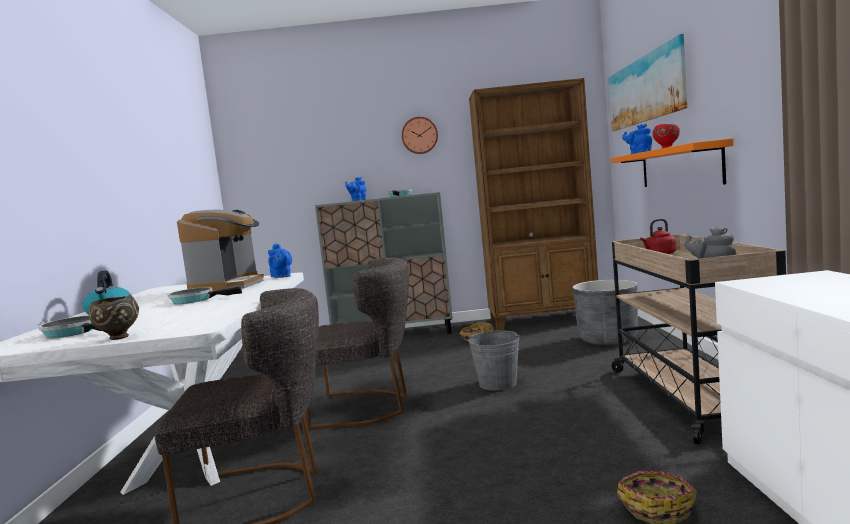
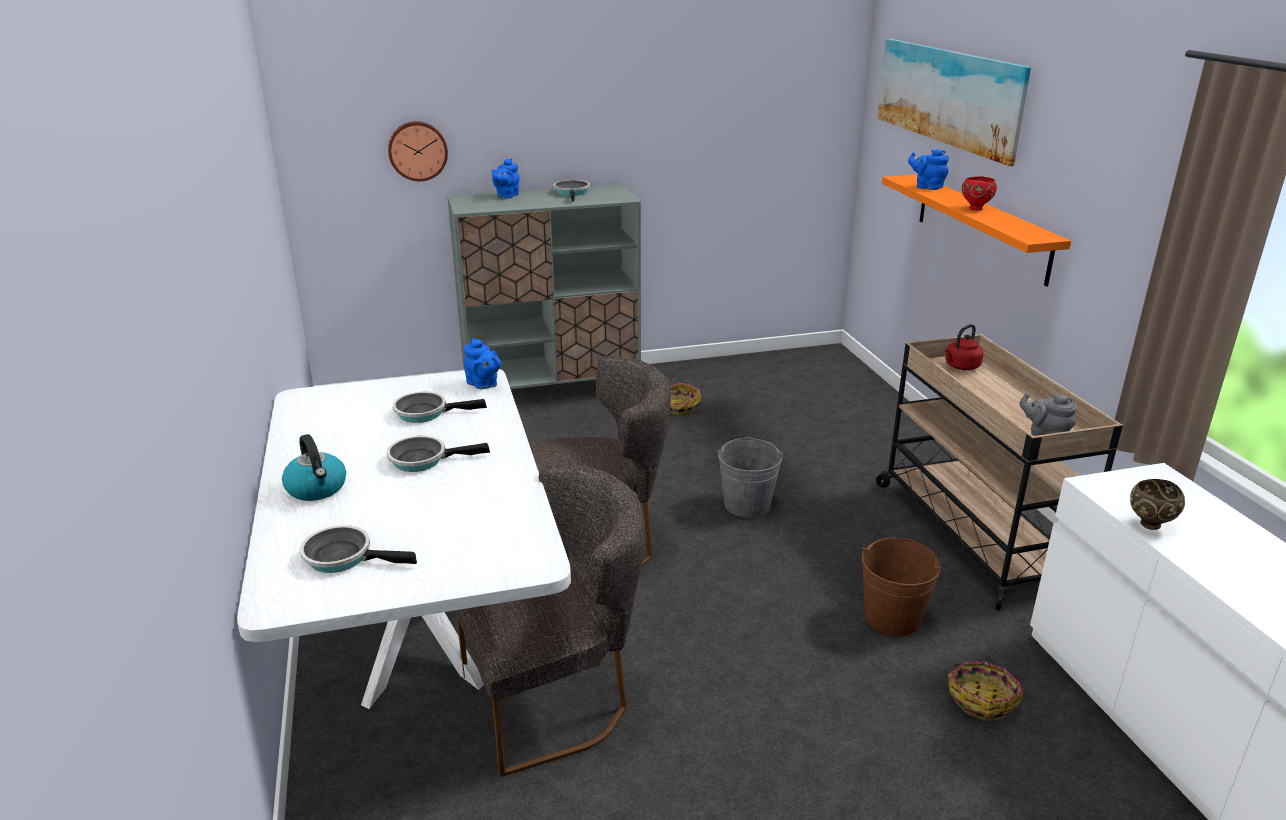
camera: 15 degrees left, 20 degrees up
(117, 338) = (440, 582): brown bowl -> brown bowl (1149, 525)
(227, 287) = (426, 412): coffee machine -> frying pan
(419, 135) = (602, 95): wall clock -> wall clock (417, 150)
(543, 320) = (753, 370): brown bookcase -> none
(589, 448) = (892, 618): none -> brown bucket
(608, 339) = (851, 420): grey planter -> none

